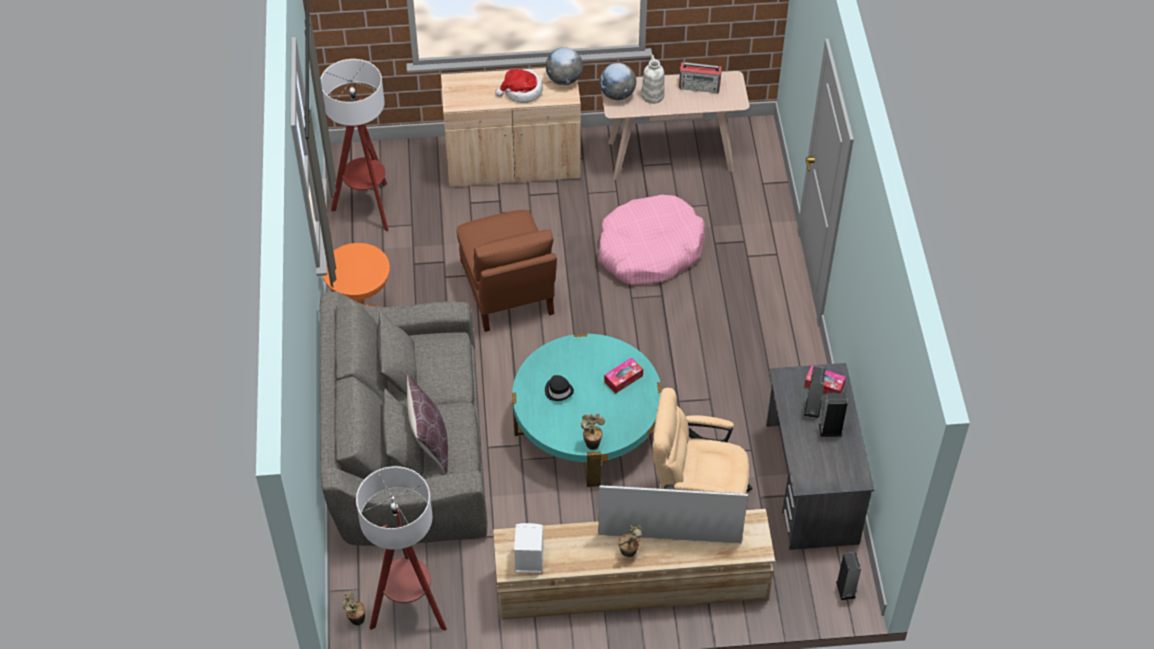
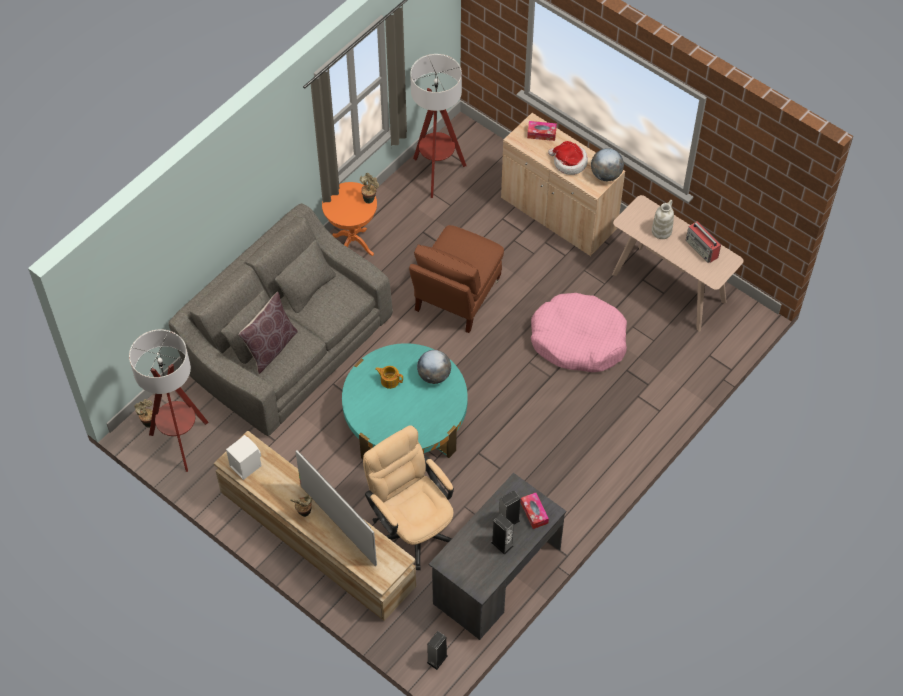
camera: 45 degrees right, 5 degrees up
(558, 390) = (389, 380): black hat -> teapot
(592, 443) = (370, 429): potted plant -> potted plant (369, 198)
(617, 94) = (639, 212): globe -> globe (434, 375)
(623, 379) = (436, 405): tissue box -> tissue box (541, 133)

